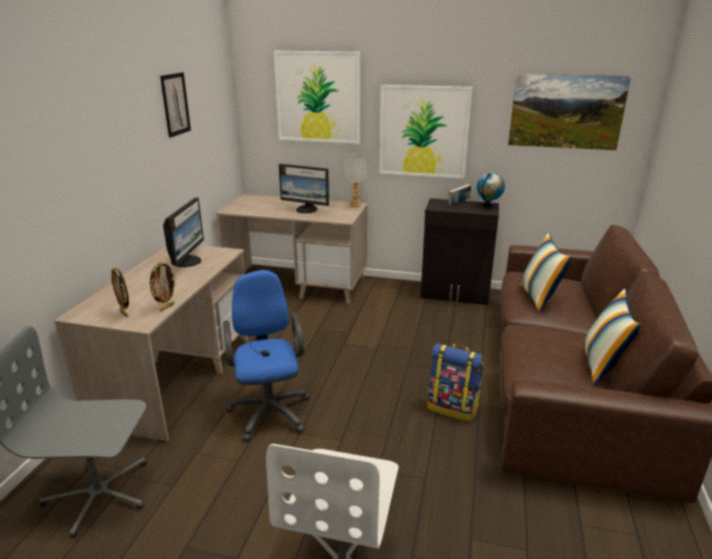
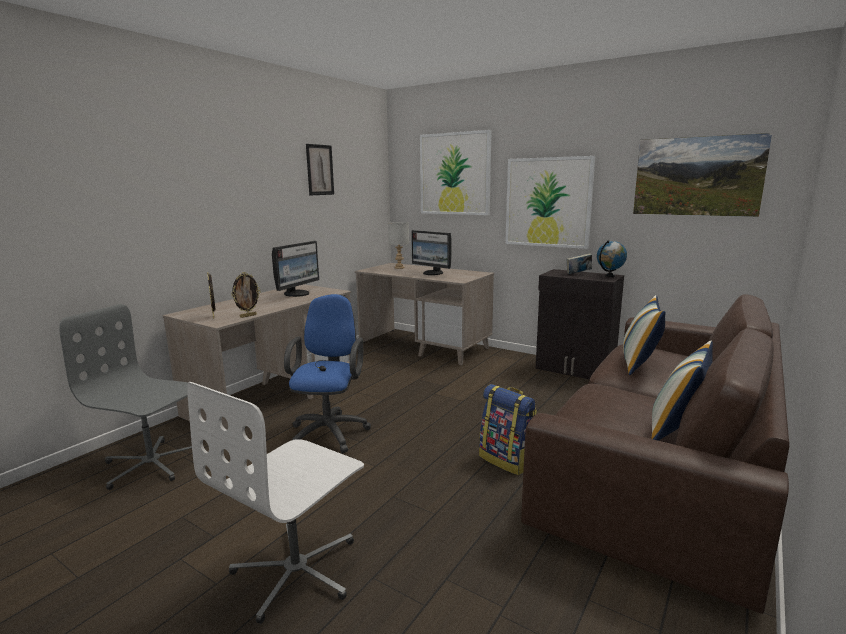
camera: 20 degrees right, 10 degrees down
(354, 205) = (480, 273): grey table lamp -> grey table lamp (399, 267)

